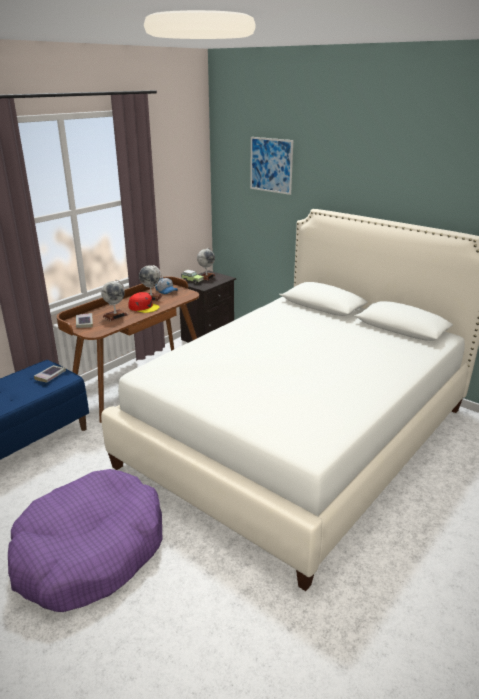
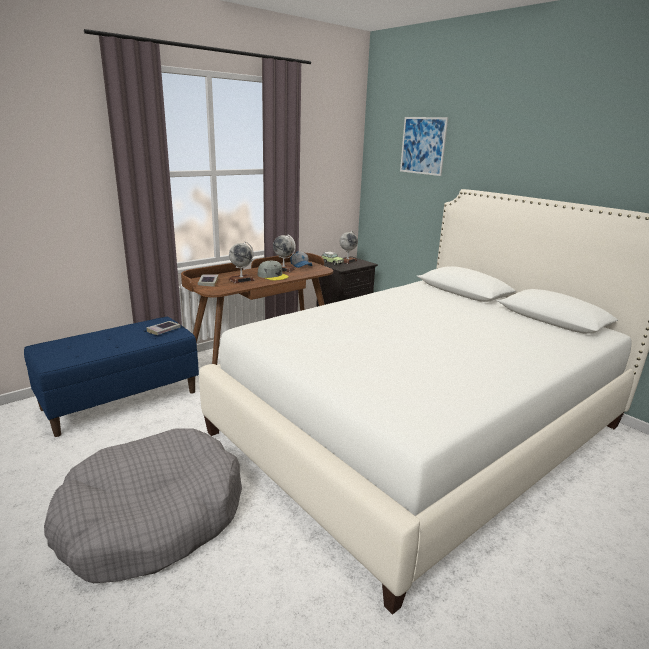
camera: 10 degrees right, 5 degrees down
(90, 551) = (152, 518): purple dog bed -> grey dog bed
(144, 307) = (273, 276): red cap -> grey cap

